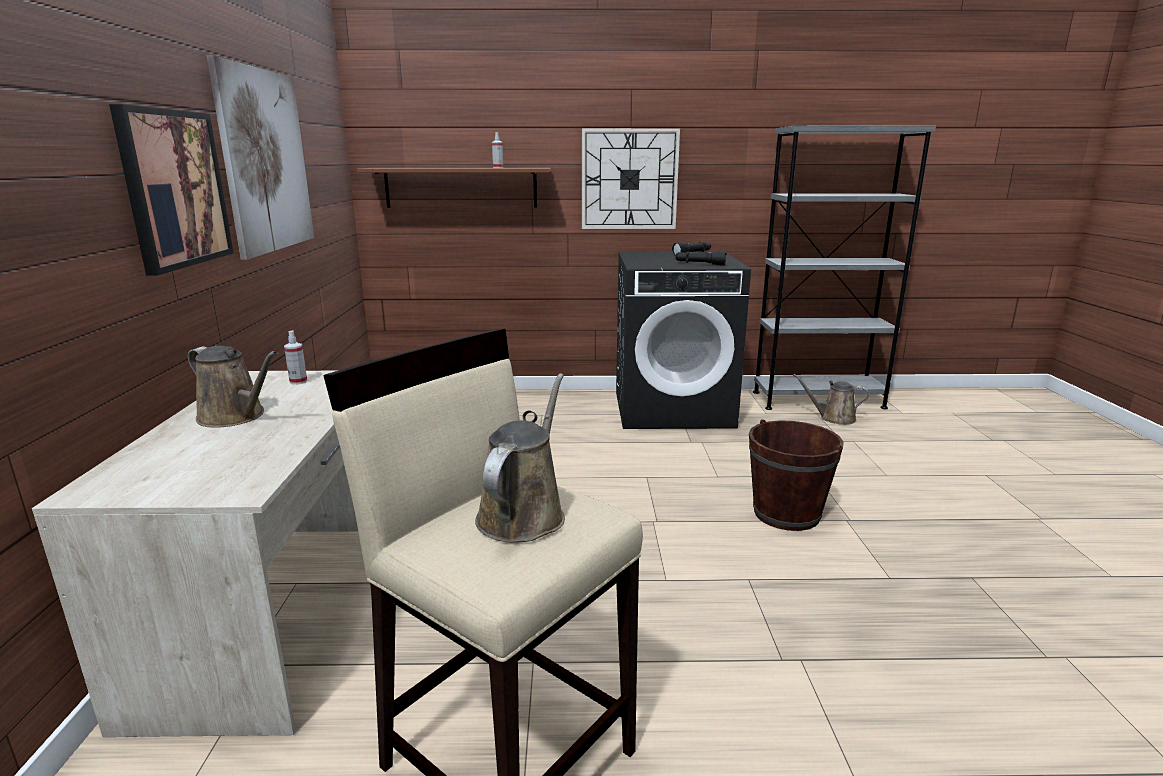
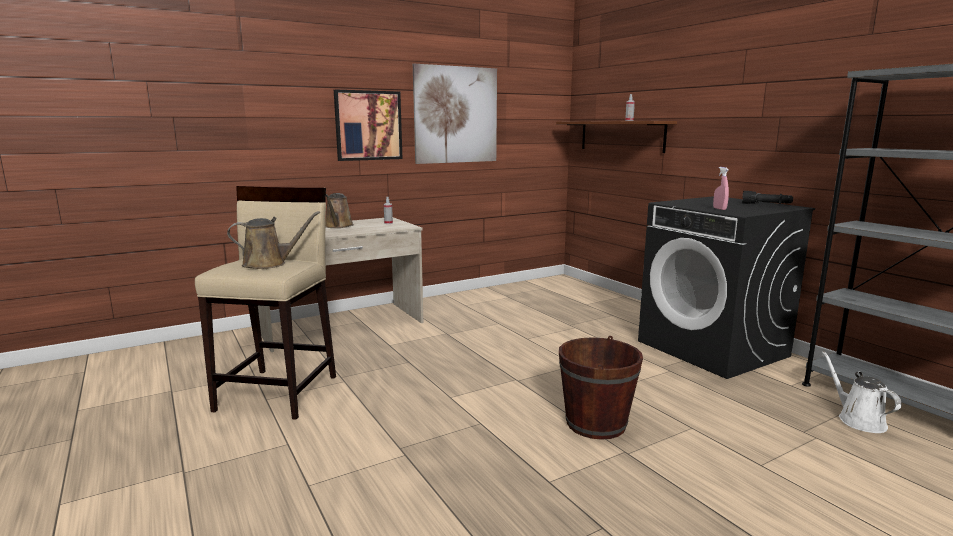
camera: 60 degrees right, 5 degrees down
(629, 179) = (735, 131): wall clock -> none
(700, 264) = (719, 209): black flashlight -> pink spray bottle
(833, 418) = (858, 420): brown watering can -> white watering can

